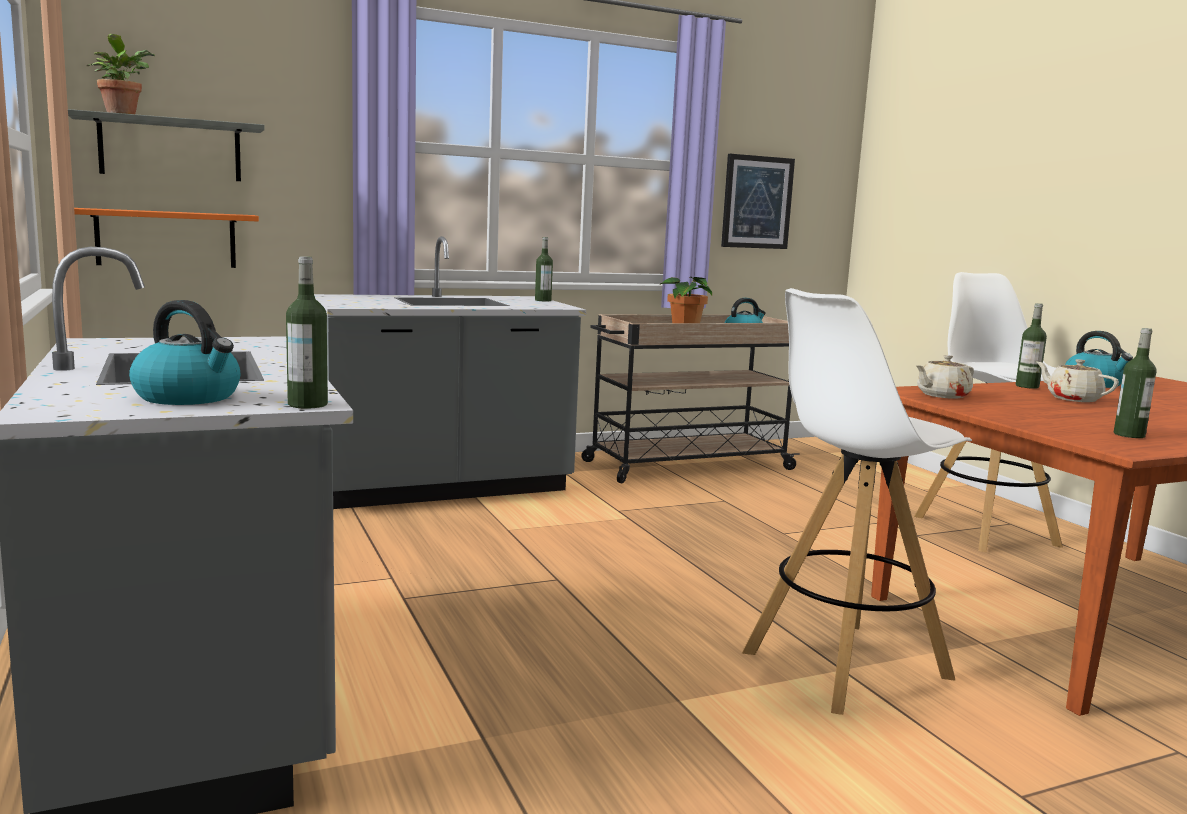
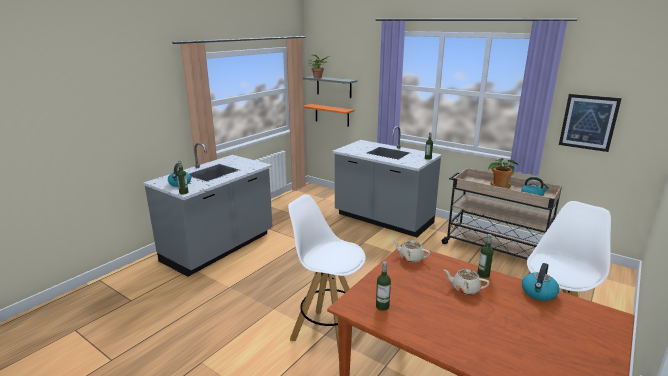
camera: 60 degrees right, 10 degrees up
(1072, 399) = (465, 289): beige teapot -> beige teapot turned 90 degrees counterclockwise

